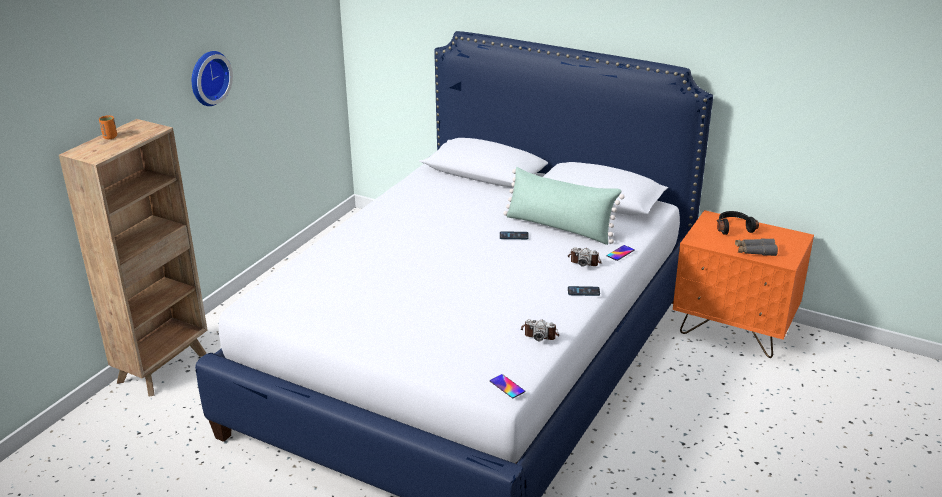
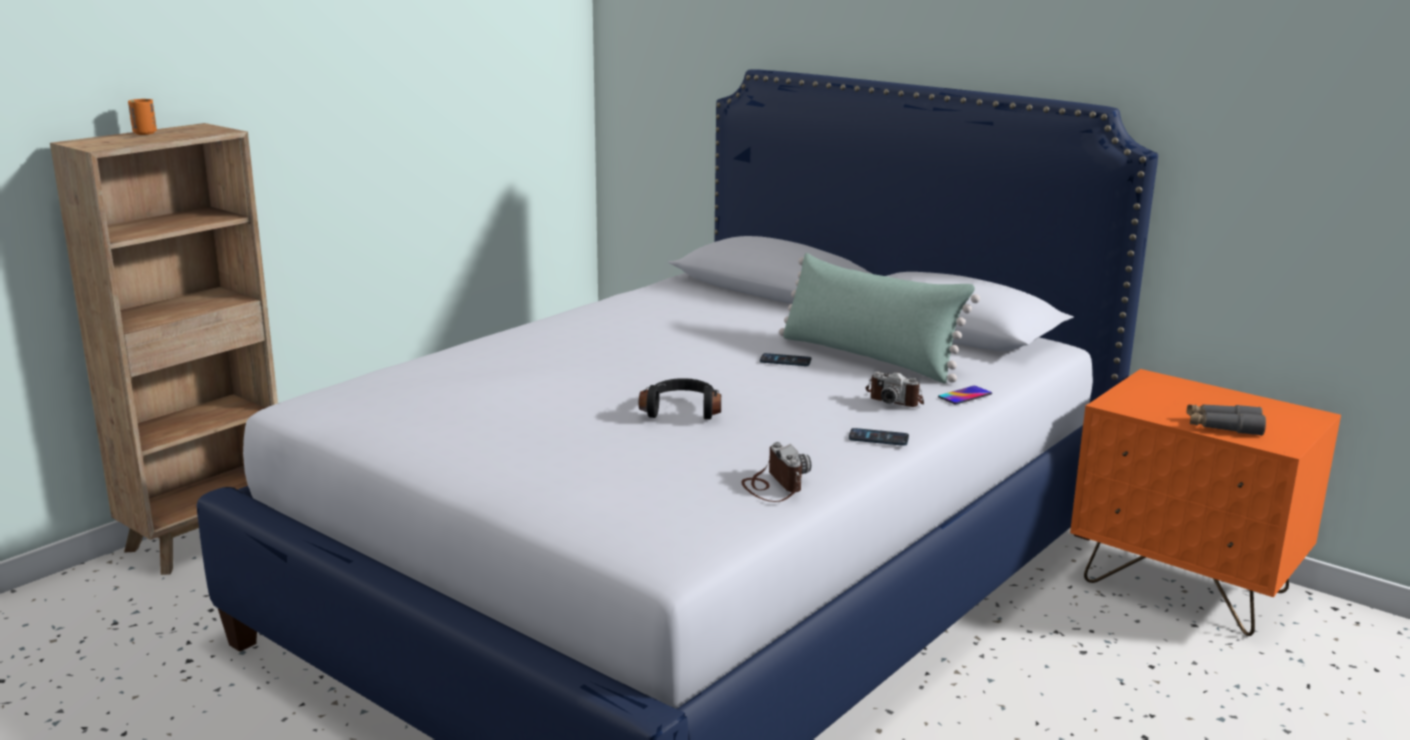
camera: 10 degrees right, 10 degrees down
(207, 77) = (345, 95): wall clock -> none
(507, 386) = (676, 554): phone -> none
(540, 333) = (773, 486): camera -> camera turned 135 degrees counterclockwise
(733, 228) = (1189, 394): black headphones -> black headphones (682, 410)

